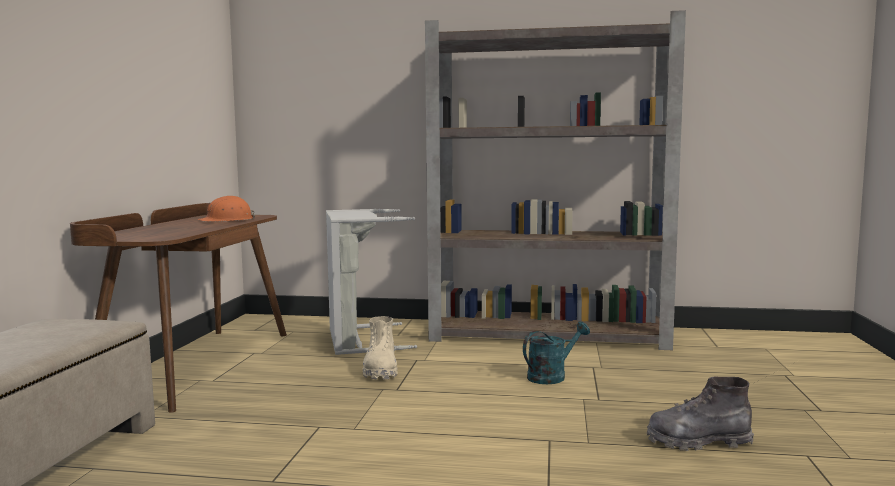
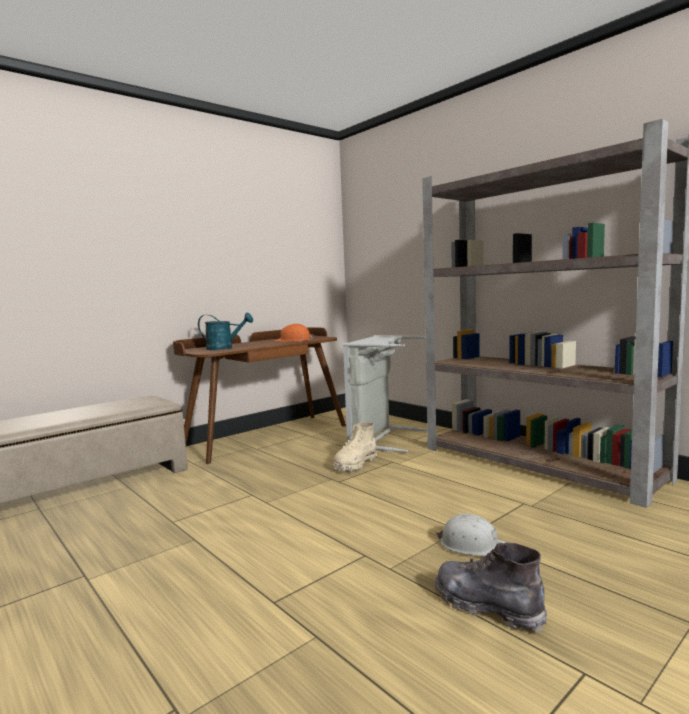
camera: 40 degrees right, 0 degrees up
(552, 376) = (469, 502): turquoise watering can -> turquoise watering can (224, 348)
(614, 406) = (472, 545): none -> white hard hat

